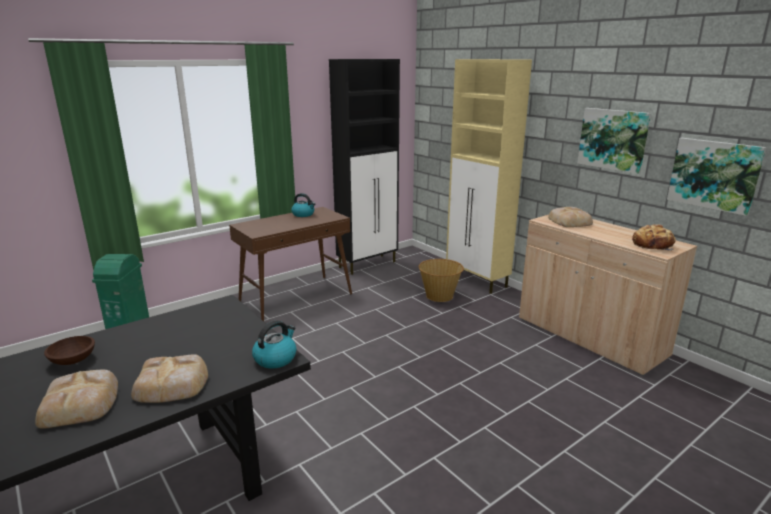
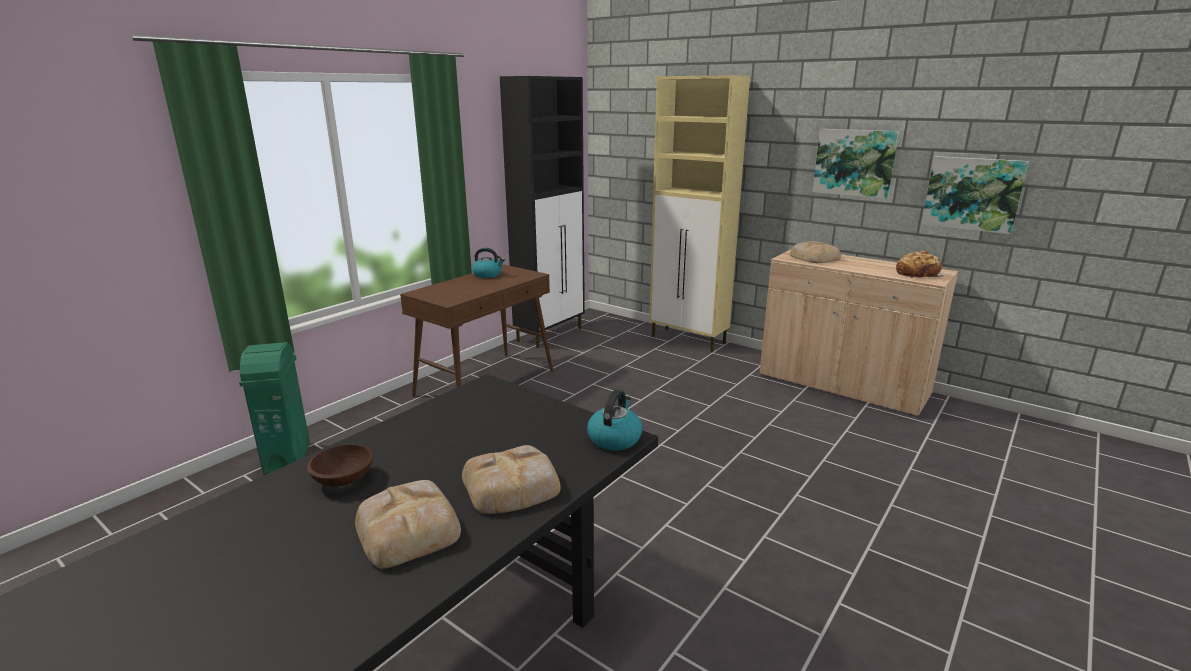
camera: 15 degrees left, 0 degrees up
(439, 295) = (657, 360): basket -> none

